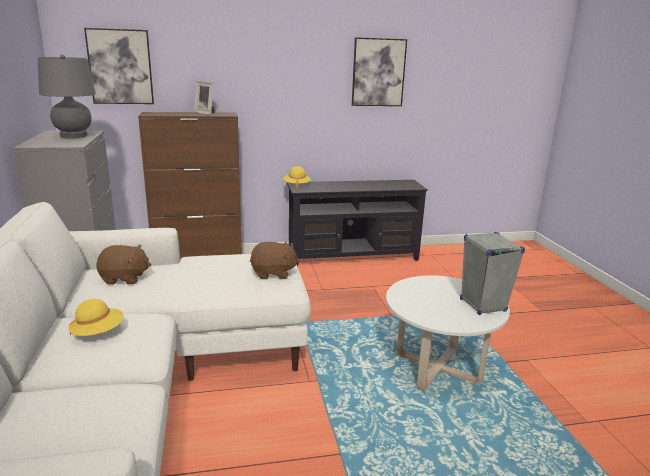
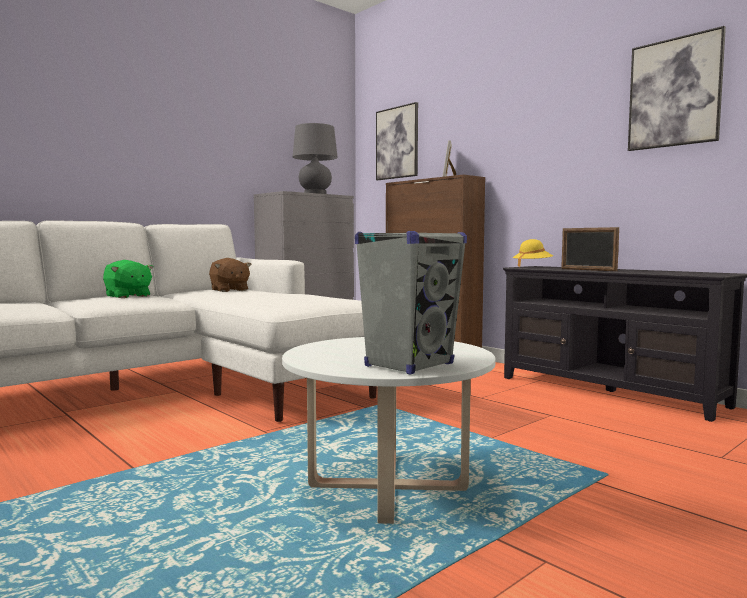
camera: 60 degrees right, 15 degrees down
(98, 333) = (127, 296): yellow hat -> green plush toy
(273, 273) = (305, 302): brown plush toy -> none
(351, 189) = (588, 270): none -> picture frame

